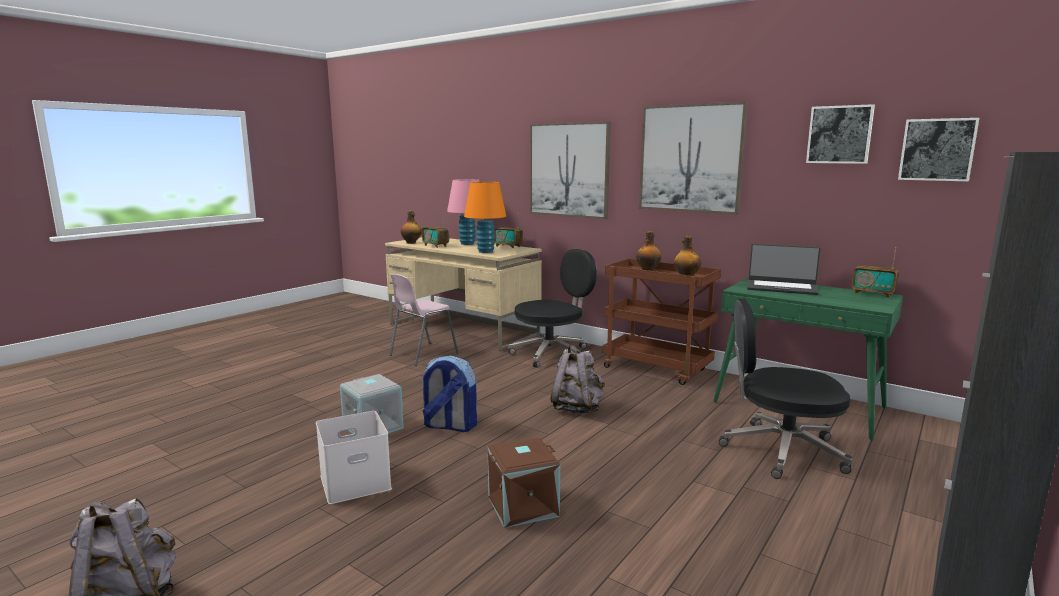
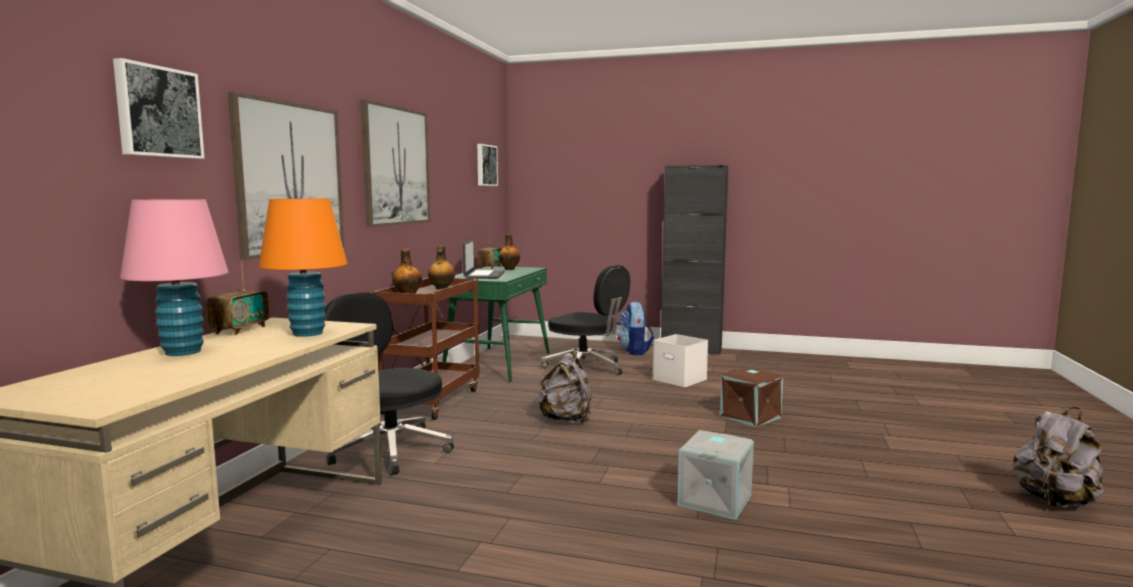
camera: 110 degrees left, 5 degrees down
(354, 483) = (818, 474): white storage box -> white storage box (681, 379)
(411, 243) = (131, 391): bottle -> bottle (509, 269)
(422, 354) = (415, 545): pink chair -> none
(435, 246) = (209, 366): radio -> none
(449, 426) = (664, 462): backpack -> backpack (635, 351)
(780, 450) = (586, 368): black office chair -> black office chair turned 45 degrees counterclockwise
(839, 134) = (459, 151): picture -> picture (157, 112)

